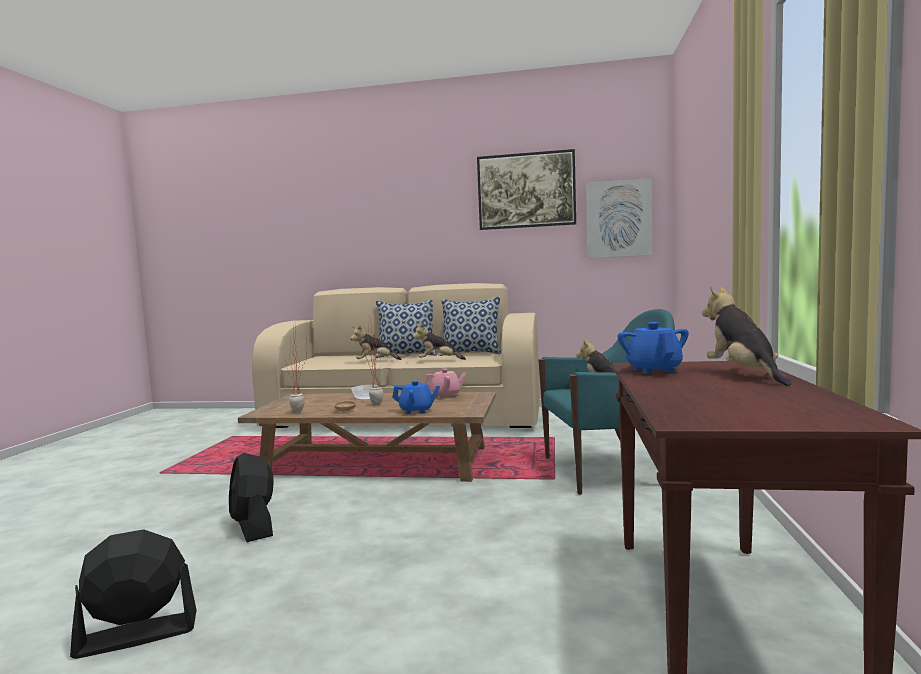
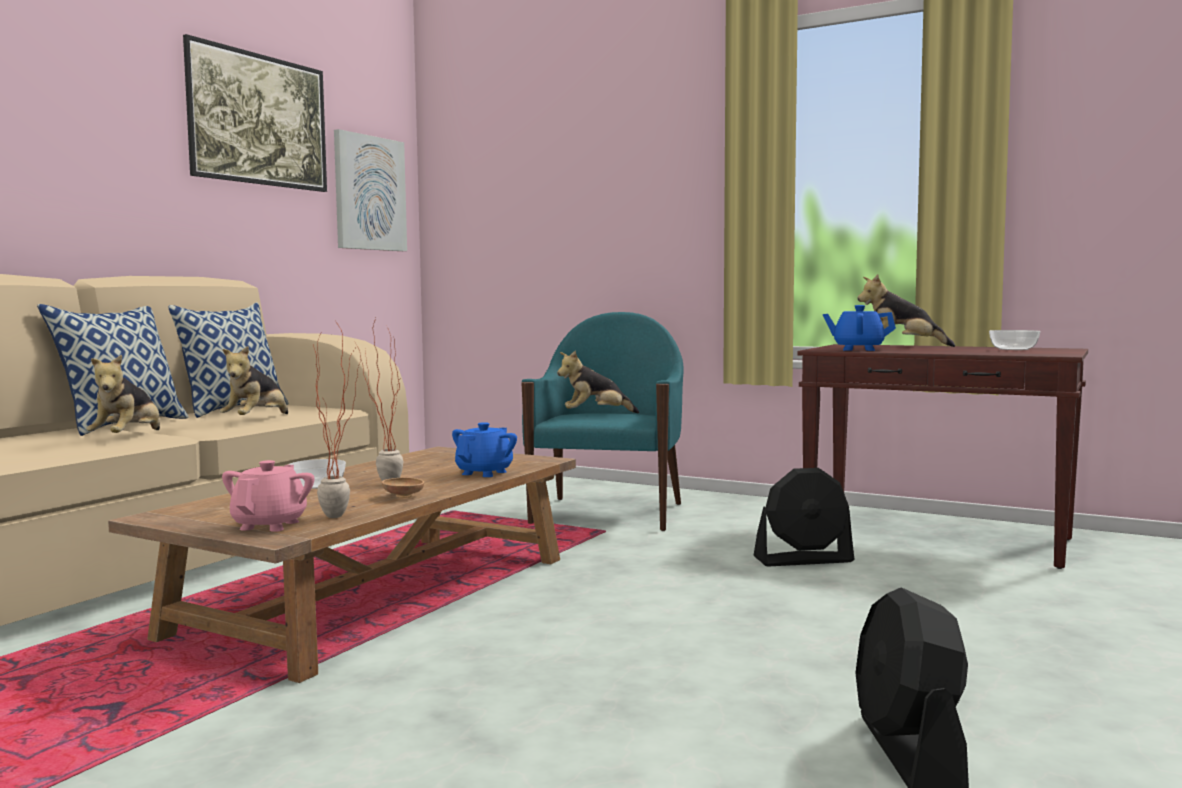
camera: 70 degrees left, 0 degrees up
(253, 526) = (574, 684): black fan -> black fan (804, 560)
(446, 395) = (409, 459): pink teapot -> pink teapot (270, 525)
(782, 403) = (1012, 349): none -> bowl

